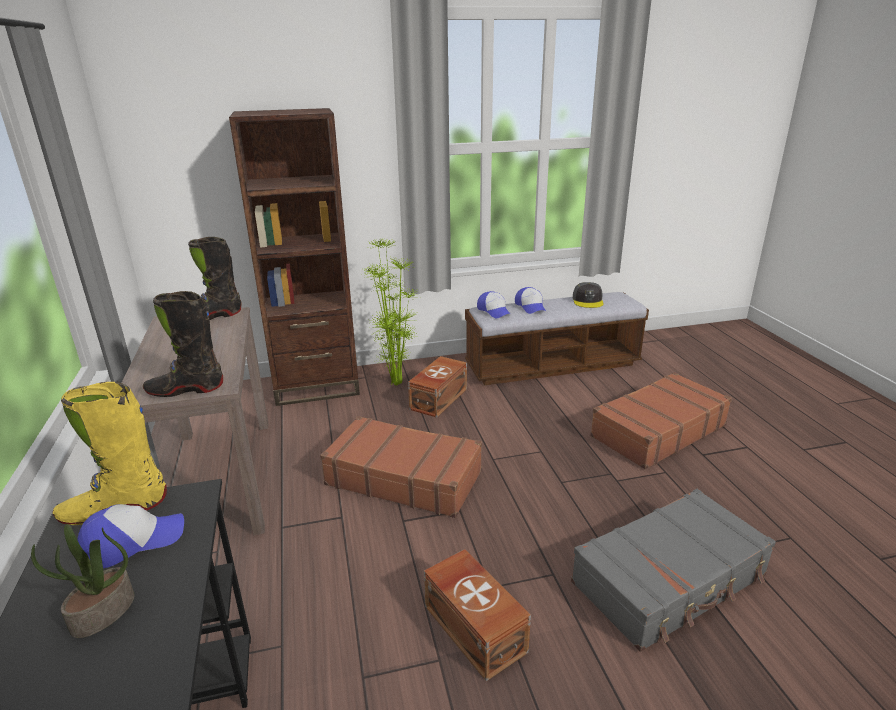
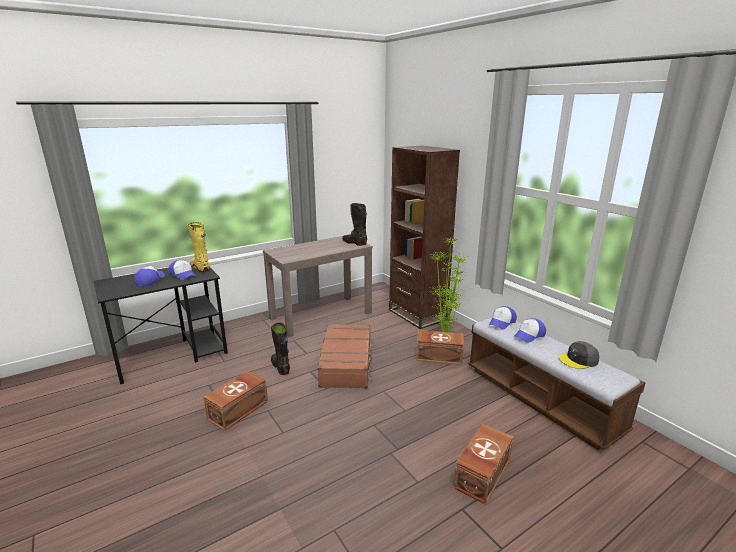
camera: 70 degrees right, 5 degrees down
(103, 614) = (150, 280): potted plant -> cap
(186, 390) = (281, 256): black boot -> black boot (280, 367)
(657, 431) = (481, 474): brown suitcase -> brown storage box
(670, 580) = (289, 488): grey suitcase -> none

